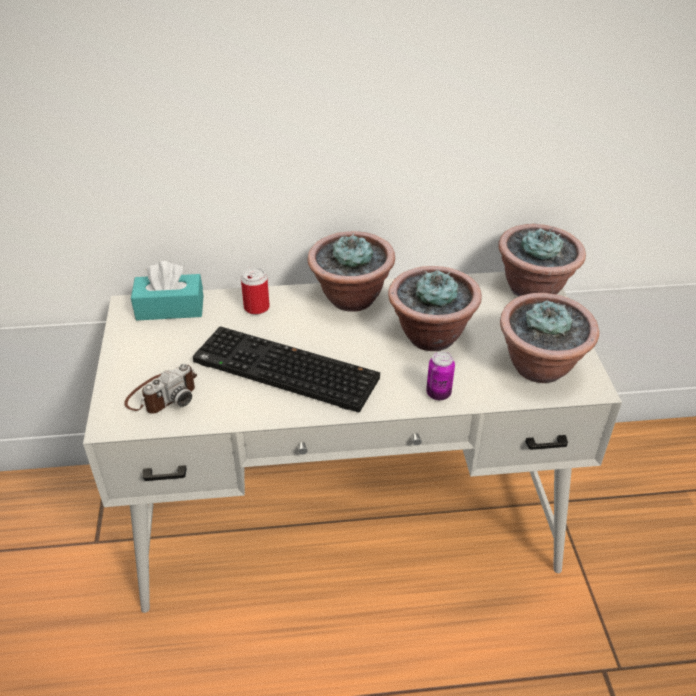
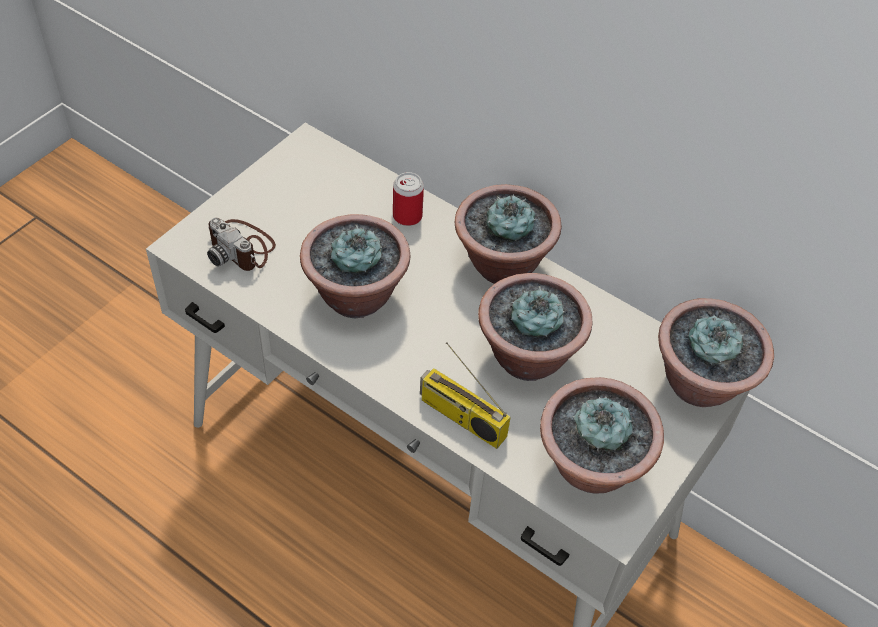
camera: 40 degrees right, 10 degrees up
(162, 395) = (242, 248): camera -> camera turned 45 degrees clockwise
(170, 308) = (336, 167): turquoise tissue box -> none
(282, 371) = (355, 295): keyboard -> potted plant
(438, 393) = (461, 418): can -> radio

